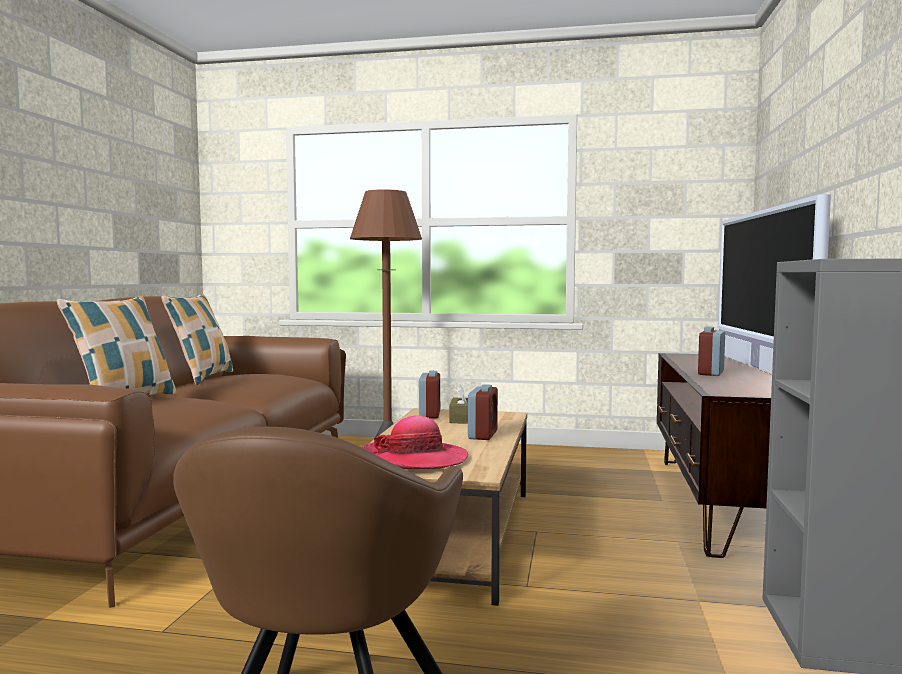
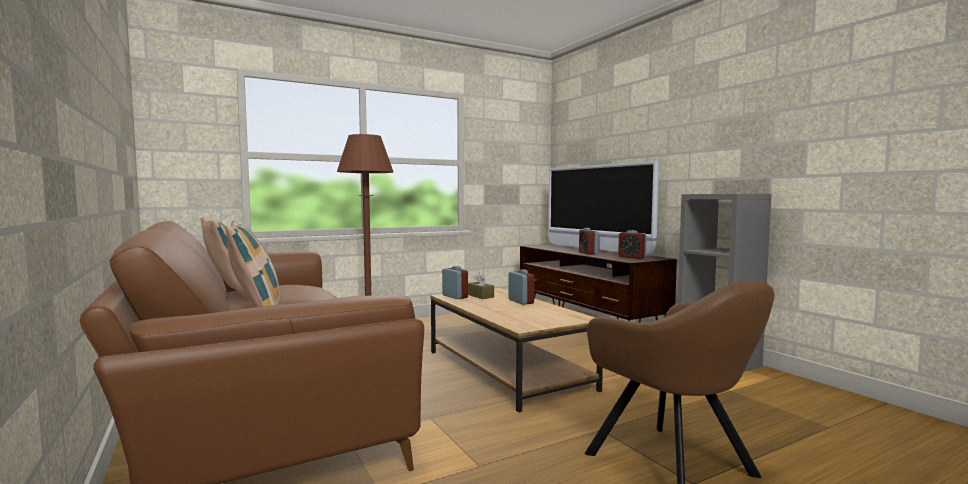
camera: 40 degrees left, 0 degrees up
(415, 459) = (533, 318): hat -> none
(757, 387) = (632, 257): none -> alarm clock

